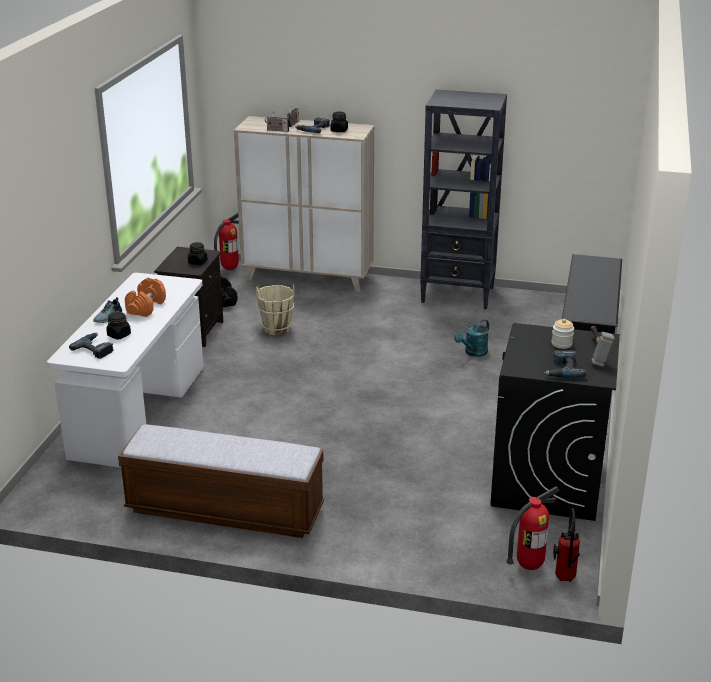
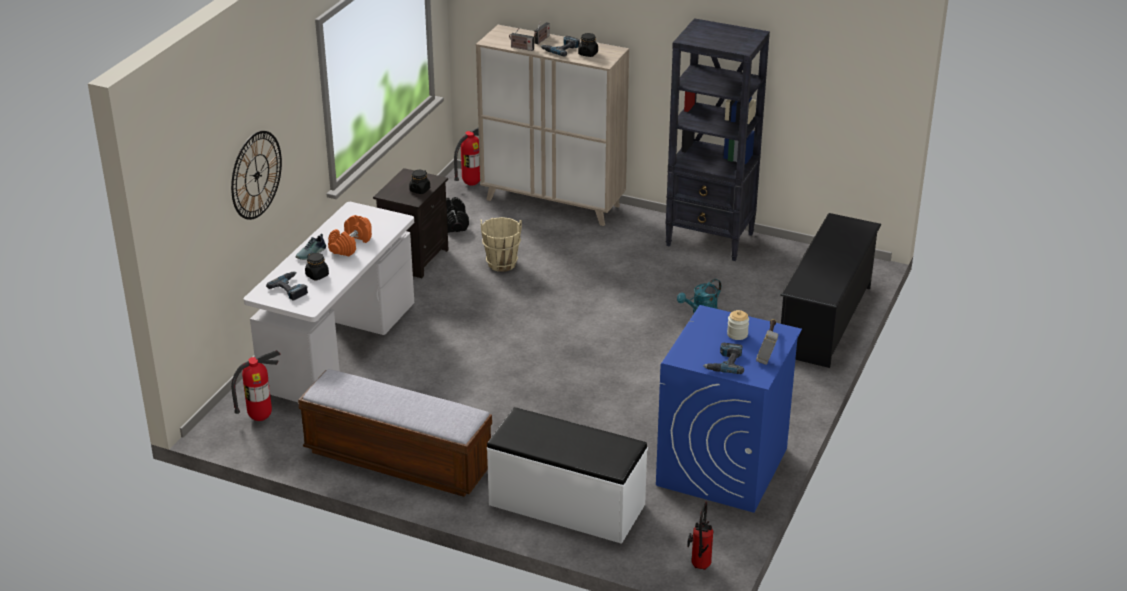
camera: 10 degrees right, 5 degrees up
(50, 237) = (256, 175): none -> wall clock
(409, 534) = (566, 505): none -> white bench
(529, 566) = (671, 550): fire extinguisher -> fire extinguisher (260, 417)
(547, 482) = (722, 467): black washing machine -> blue washing machine

